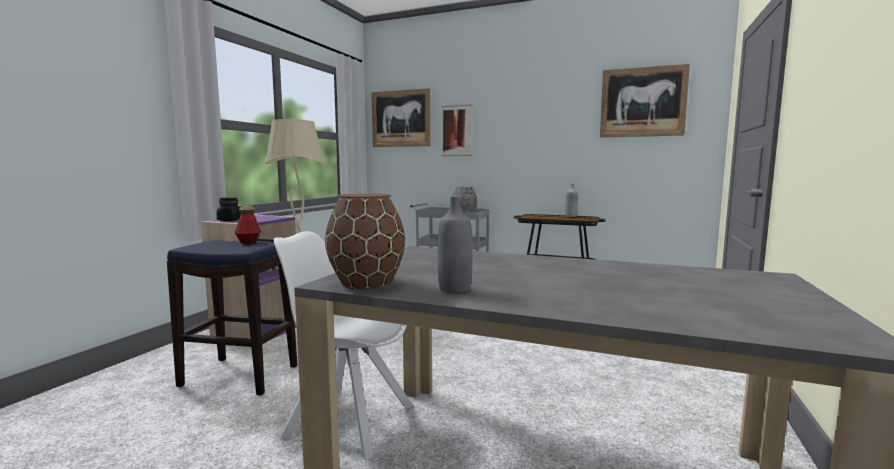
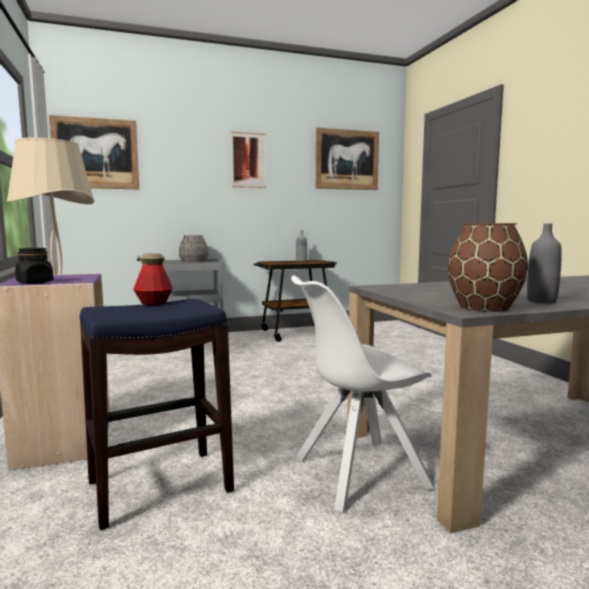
camera: 40 degrees left, 0 degrees up
(457, 130) = (172, 173): picture -> picture (248, 160)

